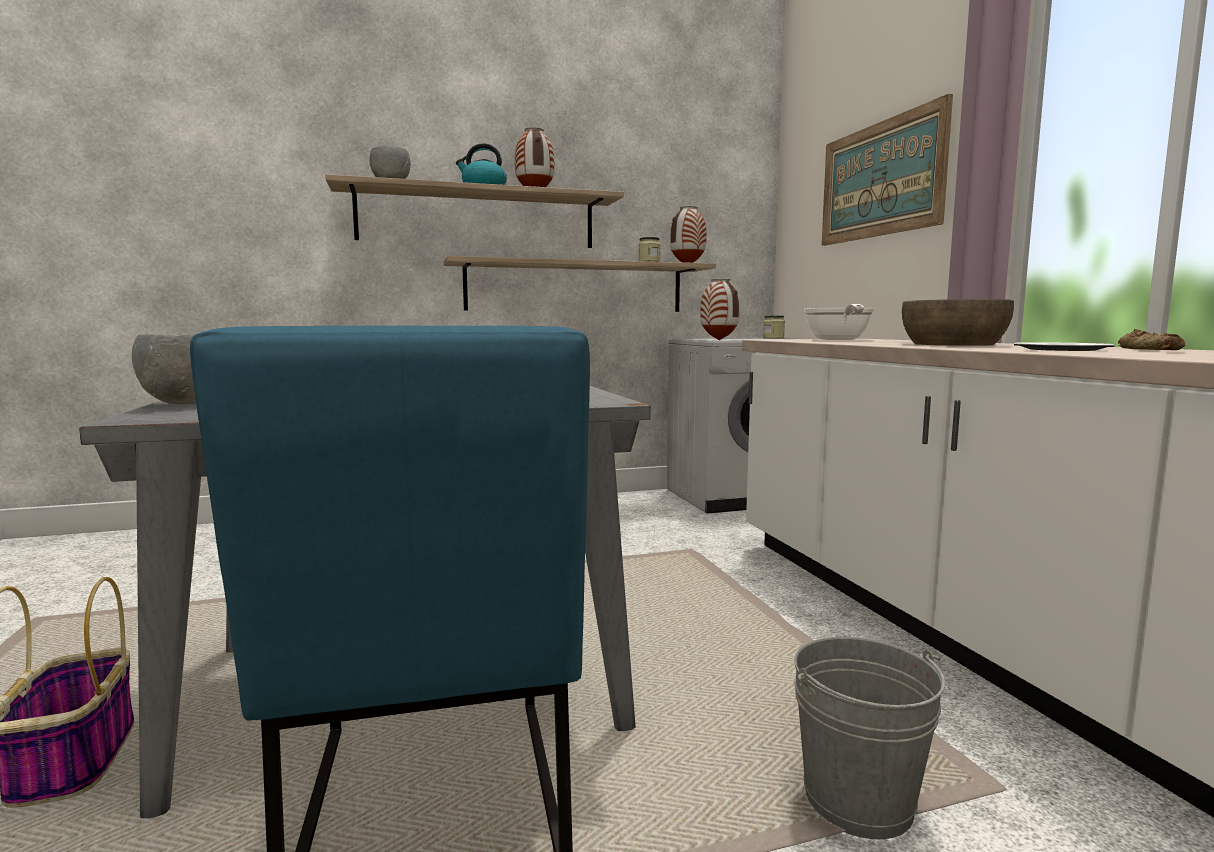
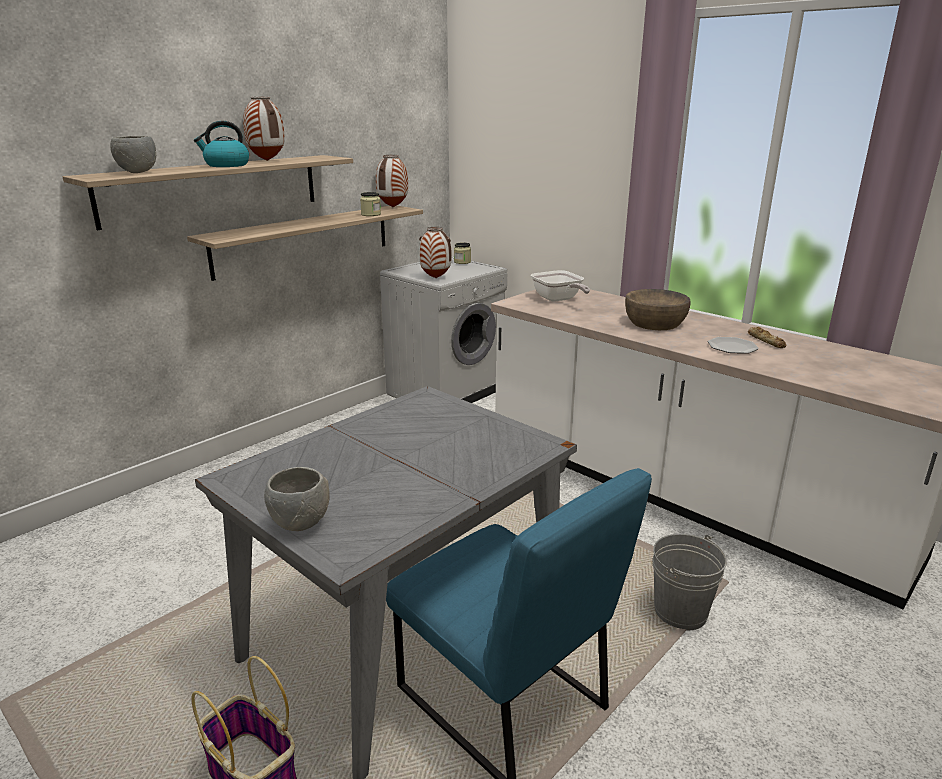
camera: 30 degrees left, 15 degrees up
(880, 180) = (557, 153): picture -> none

